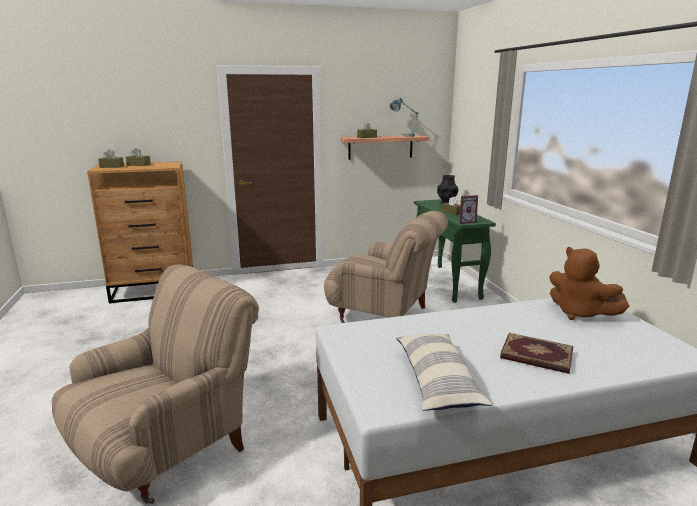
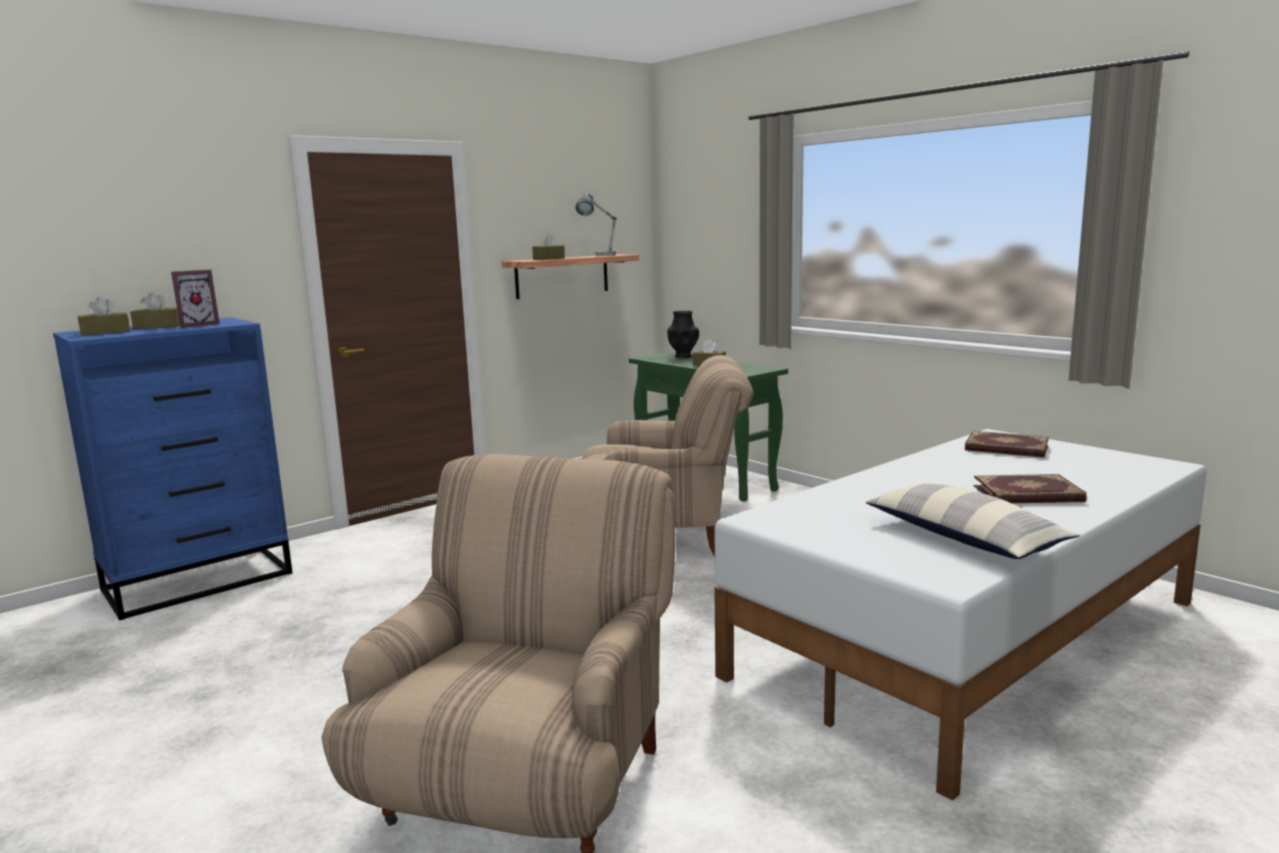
camera: 25 degrees left, 5 degrees down
(155, 290) = (200, 581): brown dresser -> blue dresser
(465, 222) = (748, 372): picture frame -> picture frame (197, 325)
(579, 313) = (1006, 448): brown plush toy -> book

